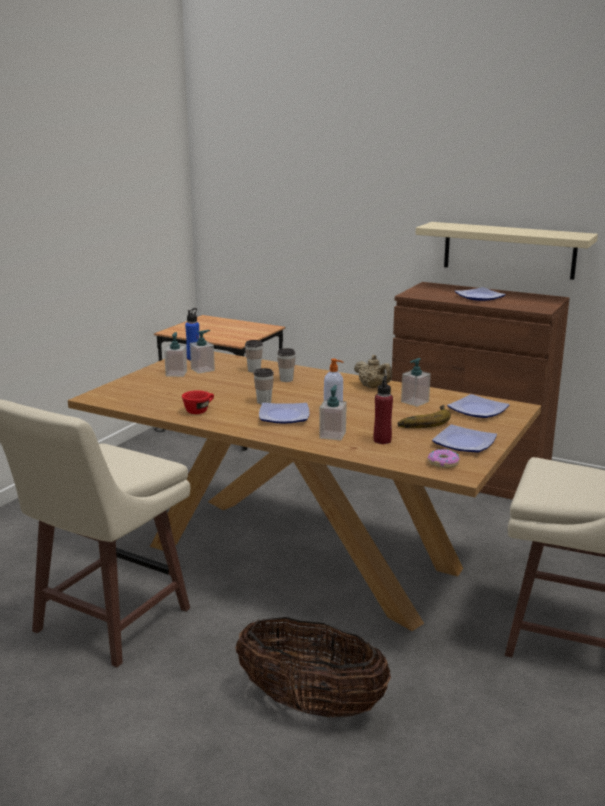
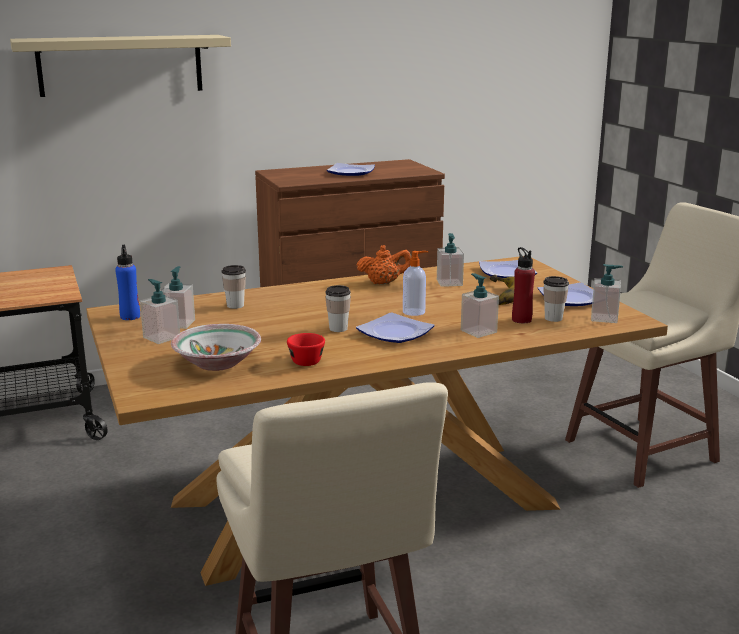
camera: 50 degrees left, 0 degrees up
(161, 395) = (218, 363): none -> bowl
(286, 380) = (293, 303): cup -> cup (553, 318)
(311, 704) = (618, 611): basket -> none
(373, 387) = (384, 283): beige teapot -> orange teapot
(443, 463) = (604, 318): donut -> soap dispenser
(509, 250) = (341, 120): beige shelf -> beige shelf (121, 65)

